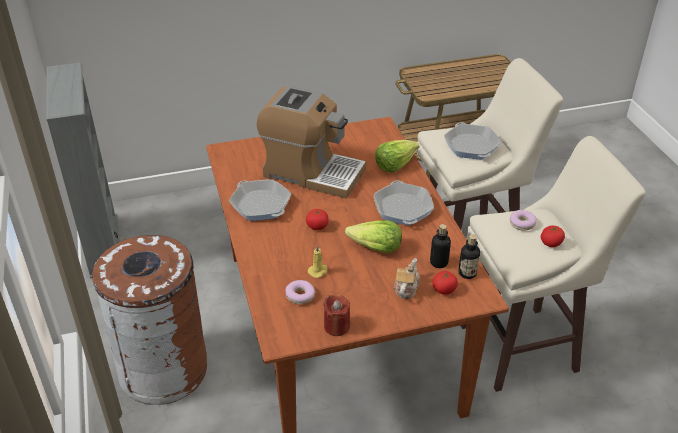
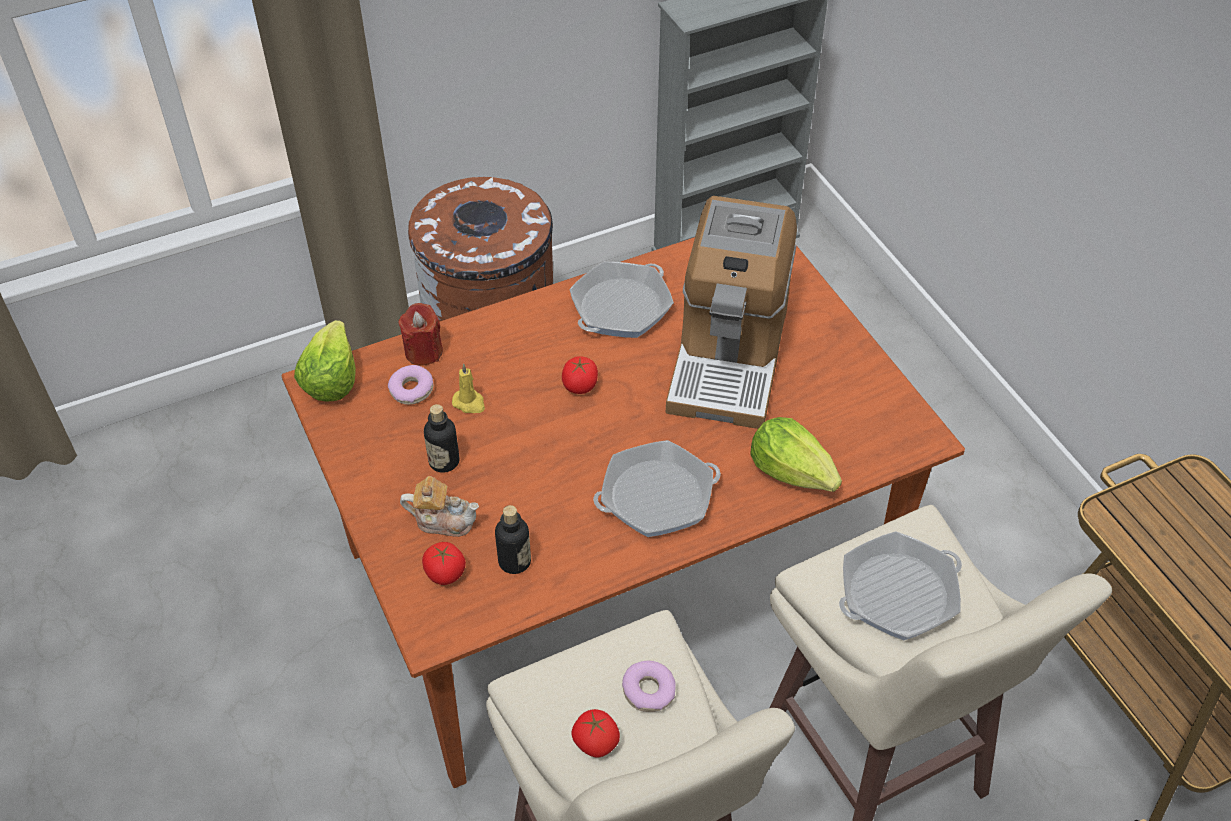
camera: 80 degrees right, 10 degrees up
(336, 326) = (349, 442): red candle -> red candle (423, 352)
(375, 248) = (538, 468): lettuce -> lettuce (330, 378)
(467, 273) = (492, 606): bottle -> bottle (444, 461)

